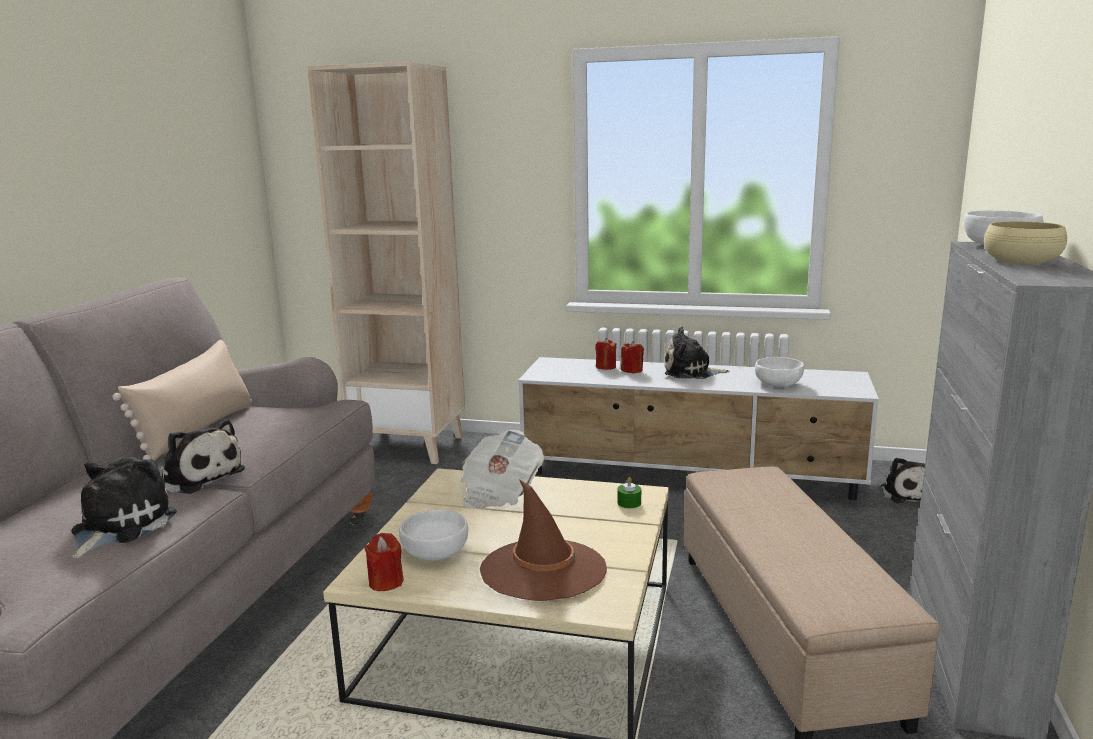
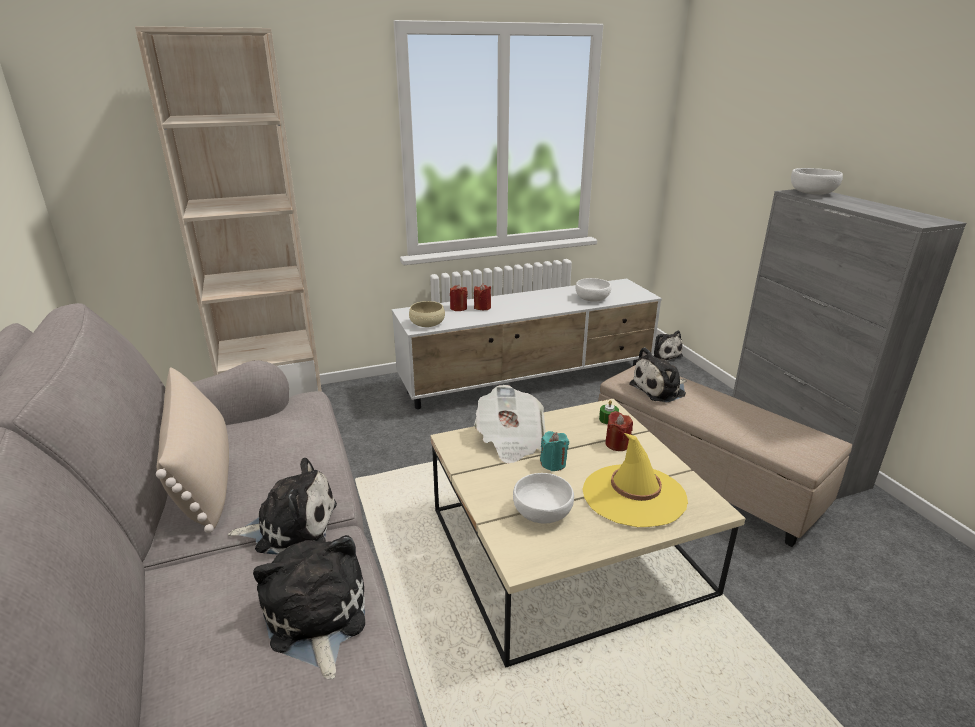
camera: 35 degrees left, 10 degrees up
(386, 582) = (545, 555): red candle -> red candle (617, 444)
(508, 521) = (553, 463): none -> turquoise candle
(543, 570) = (633, 495): brown hat -> yellow hat
(690, 372) = (524, 300): plush toy -> plush toy (660, 389)
(1021, 261) = (862, 206): beige bowl -> beige bowl (427, 323)

